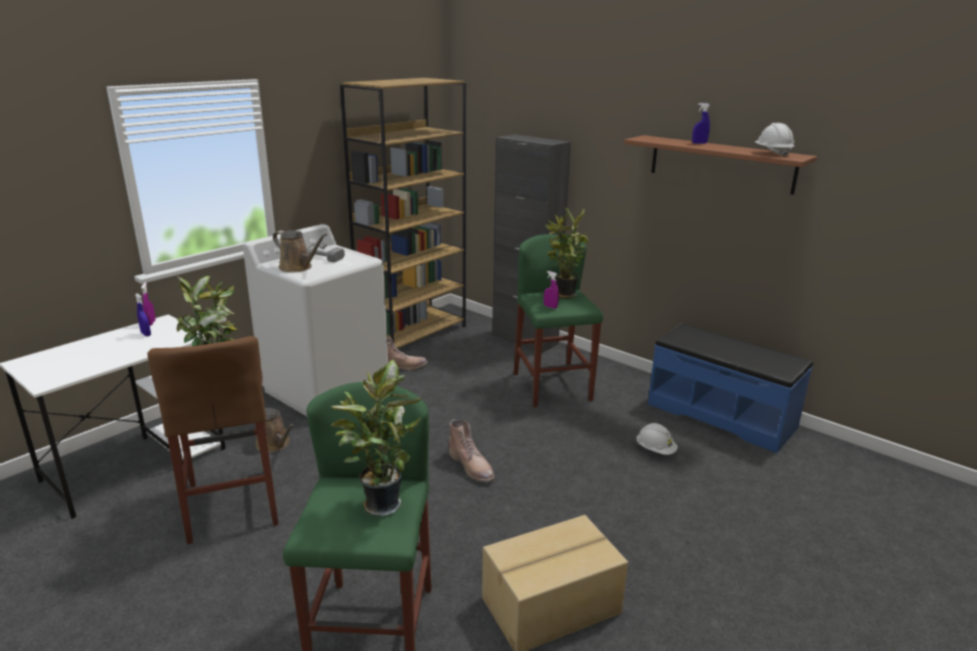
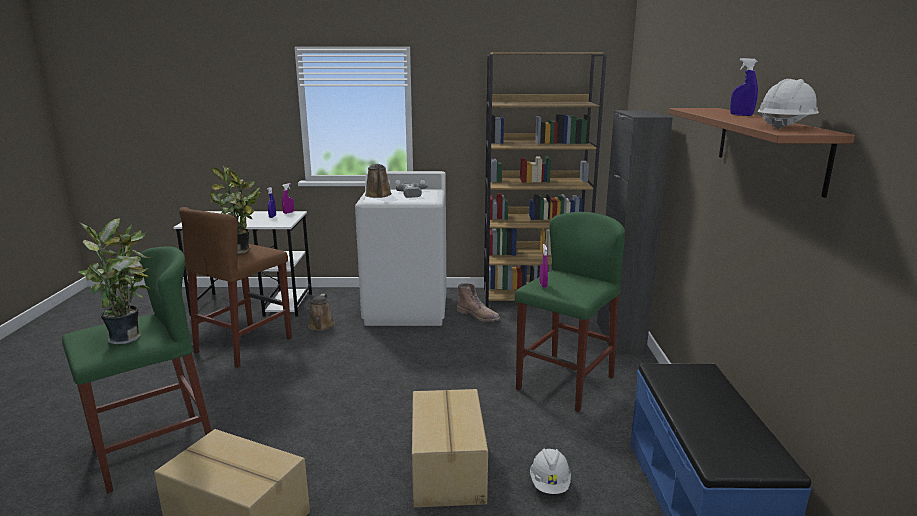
camera: 50 degrees right, 5 degrees down
(472, 467) = (387, 402): brown boot -> none
(563, 295) = (581, 281): potted plant -> none
(596, 479) = (449, 468): none -> cardboard box

